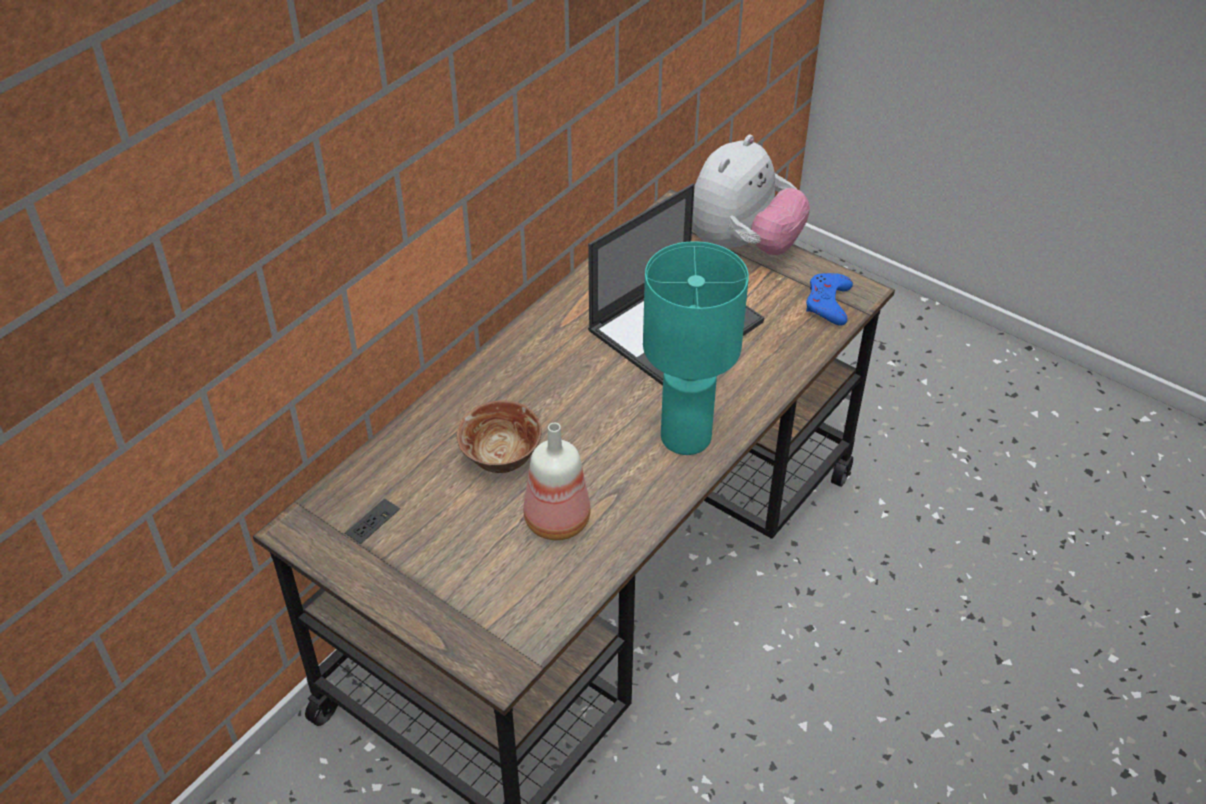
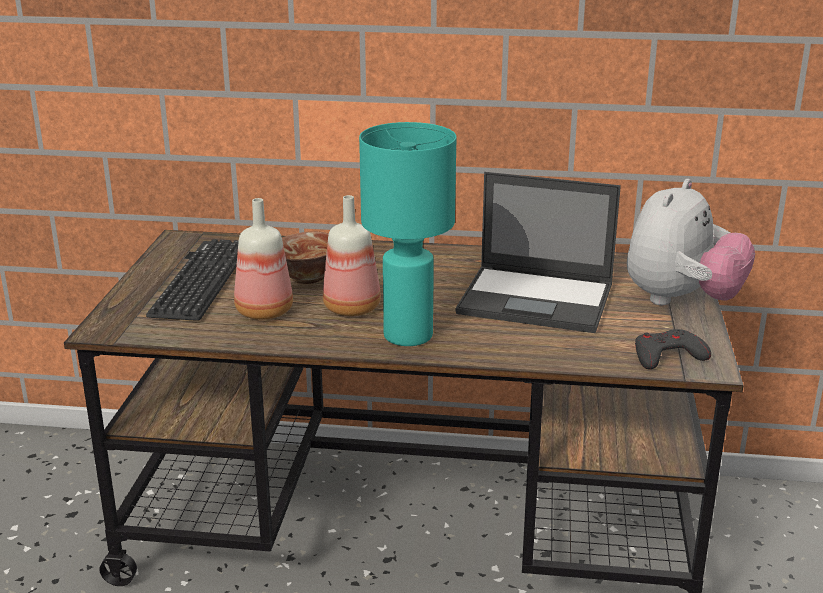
camera: 60 degrees right, 20 degrees down
(439, 546) = (201, 280): none -> keyboard
(599, 451) = (353, 307): none -> bottle
(742, 246) = (681, 300): plush toy -> plush toy turned 60 degrees counterclockwise
(828, 303) = (667, 356): blue game controller -> grey game controller

